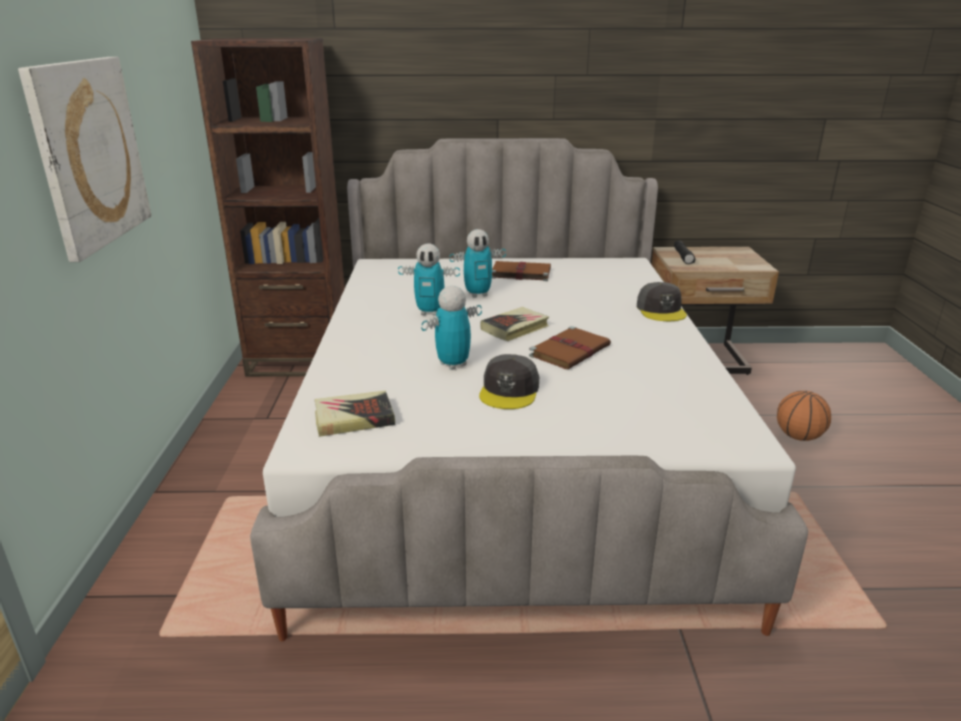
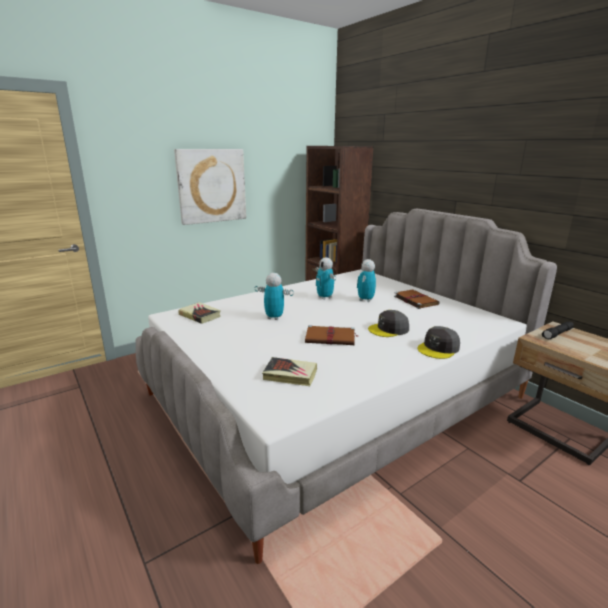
camera: 55 degrees right, 5 degrees down
(478, 294) = (365, 300): toy robot -> toy robot turned 75 degrees clockwise
(509, 391) = (262, 336): grey cap -> grey cap (389, 329)
(515, 328) = (337, 318): book -> book (290, 375)
(798, 437) = (533, 522): basketball -> none

